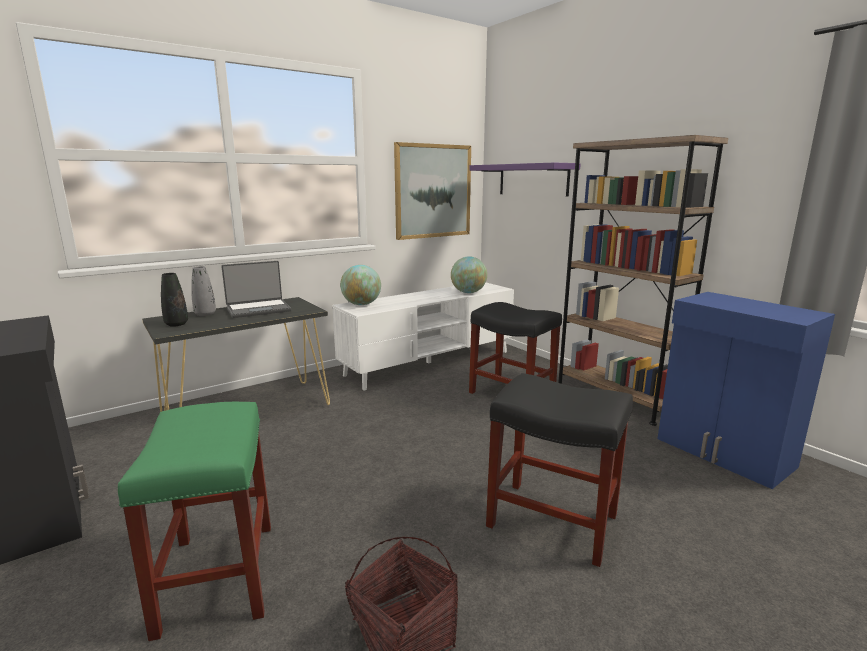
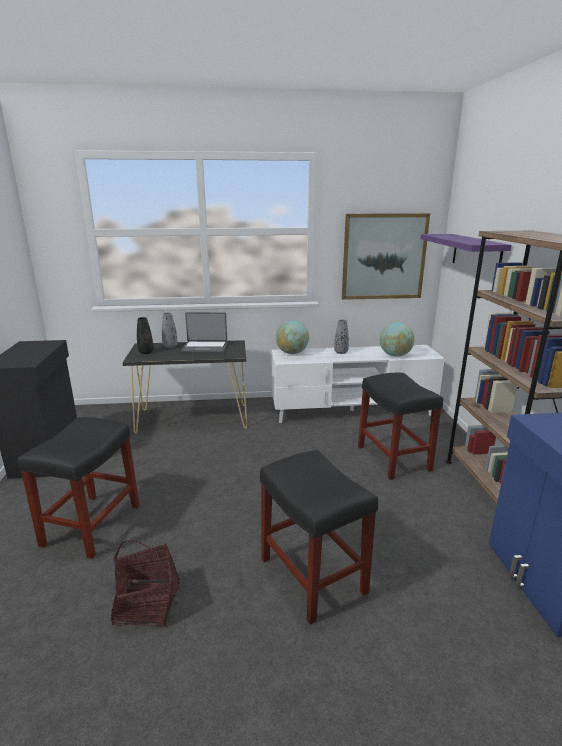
camera: 30 degrees right, 5 degrees up
(218, 574) = (92, 524): green stool -> black stool
(413, 297) = (341, 352): none -> grey vase

